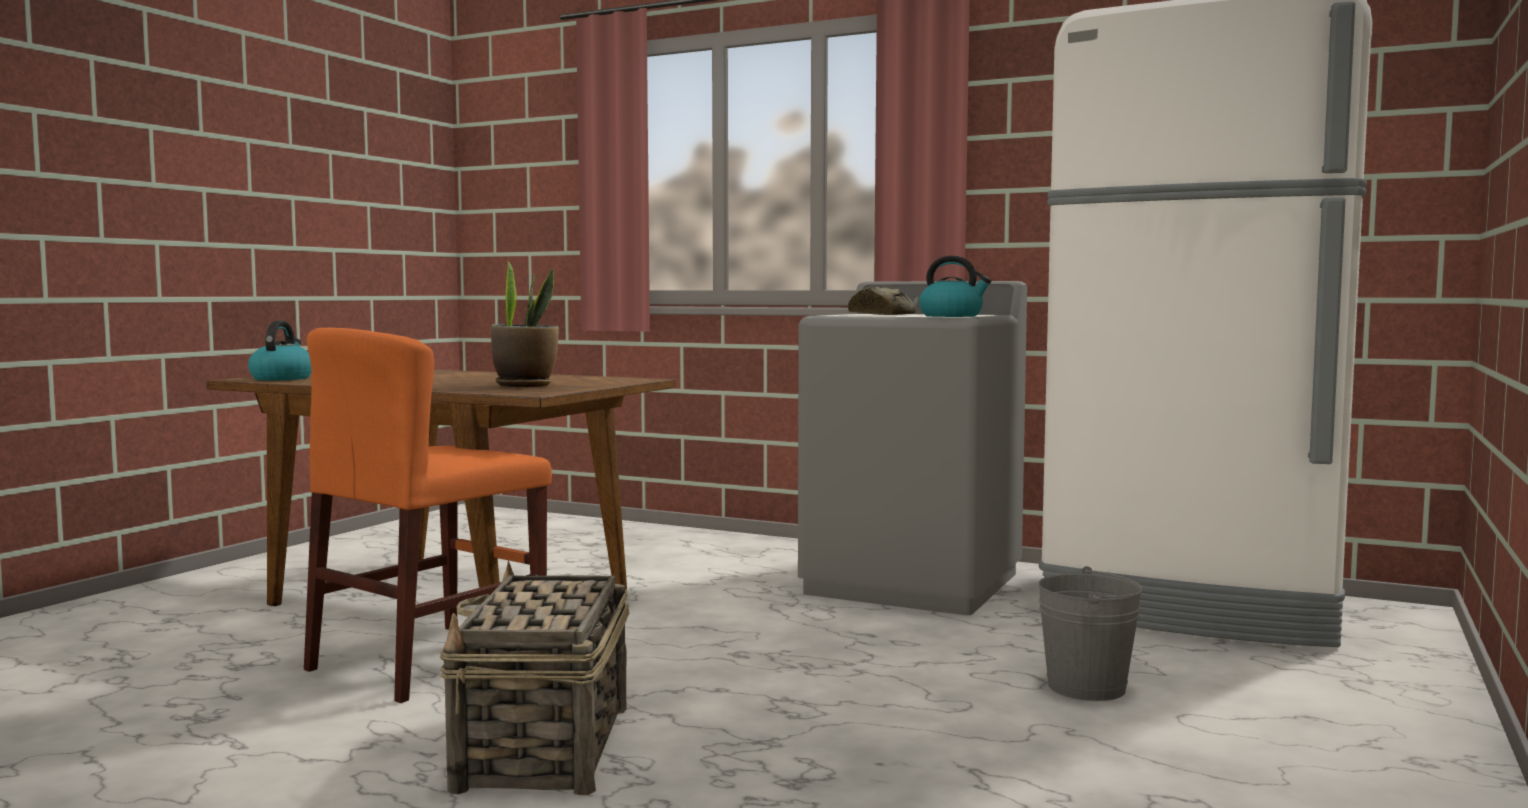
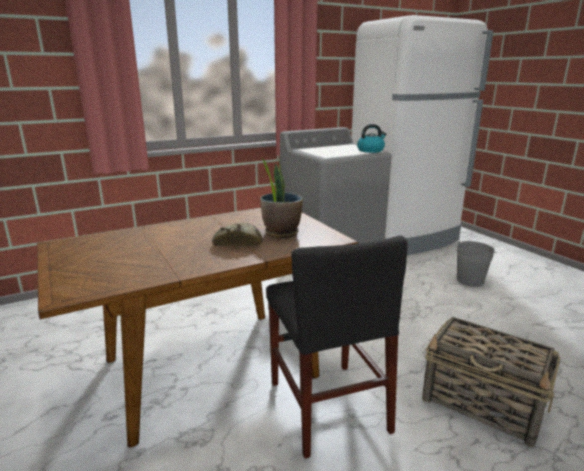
camera: 55 degrees left, 15 degrees up
(282, 378) = (90, 282): kettle -> none
(429, 661) = (328, 406): orange chair -> black chair
(883, 314) = (328, 151): bread -> bread (237, 242)

